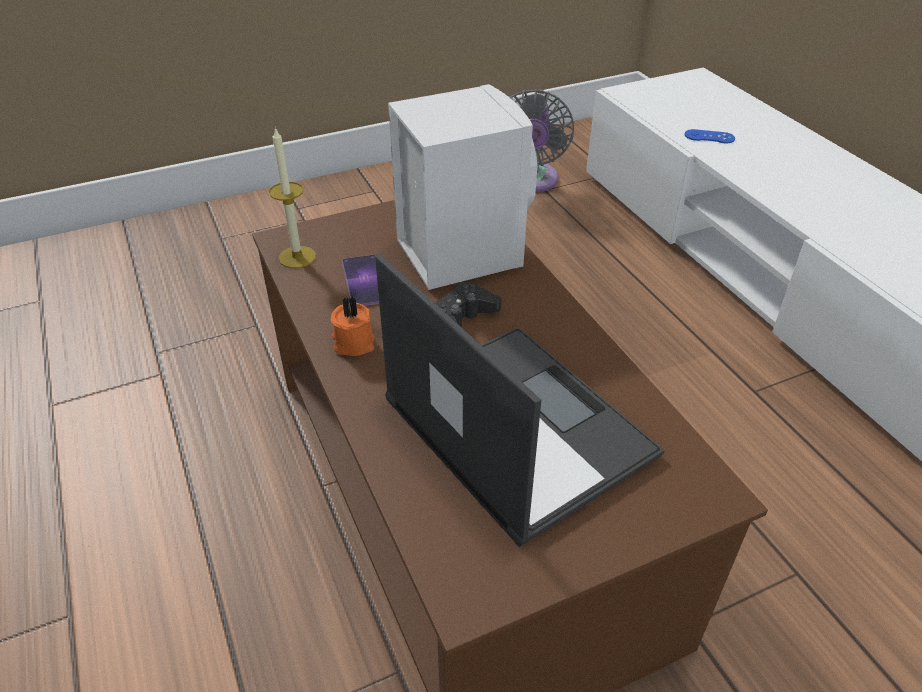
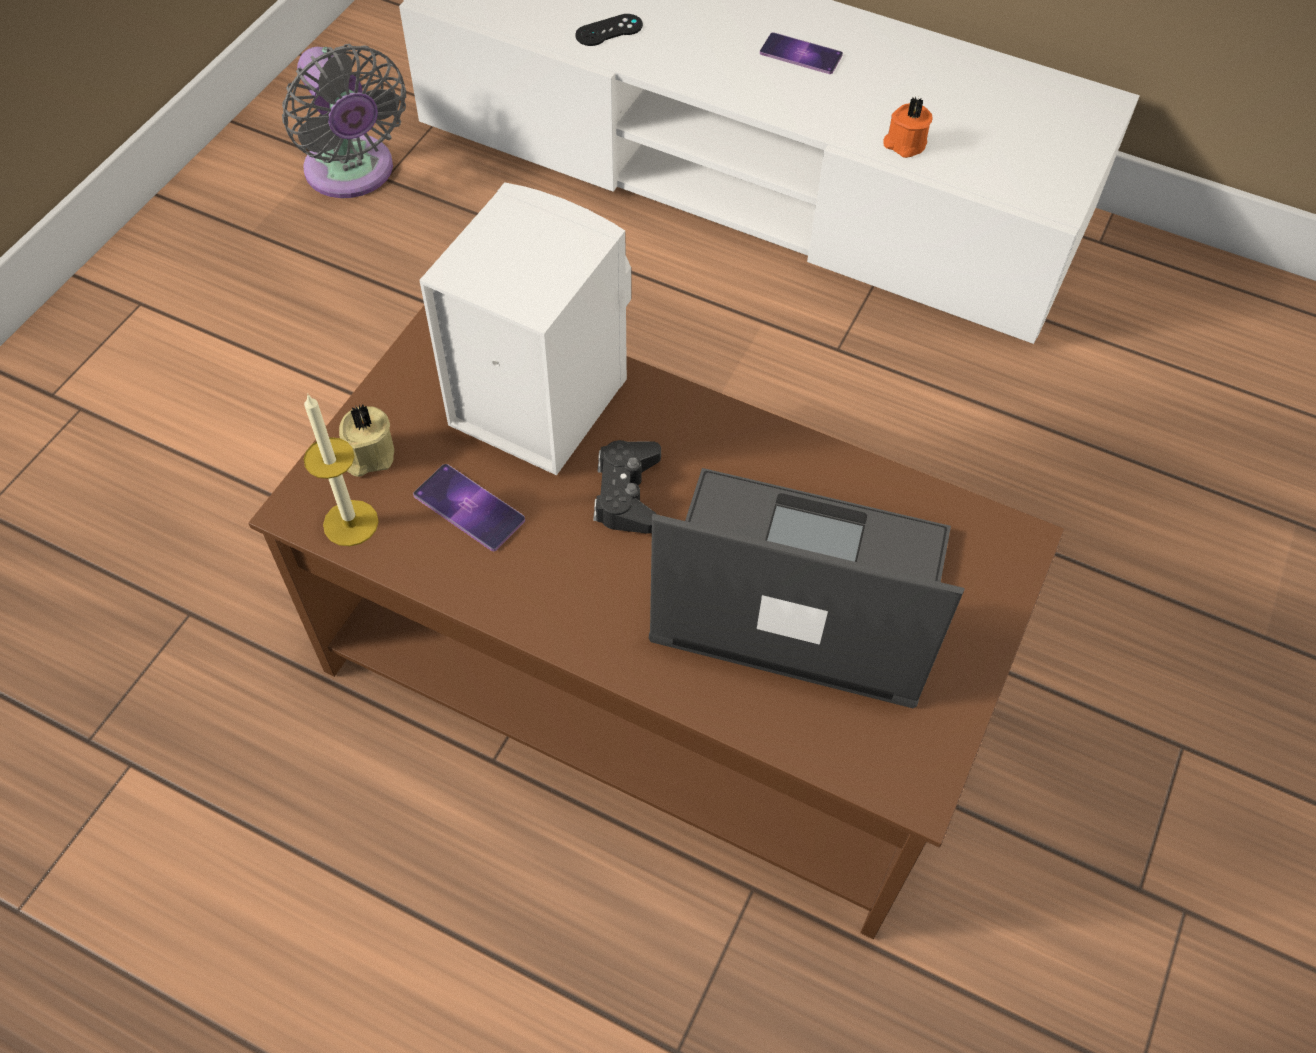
camera: 40 degrees left, 15 degrees up
(342, 234) = (368, 455): none -> beige candle
(353, 342) = (544, 597): orange candle -> orange candle (904, 144)
(709, 137) = (609, 30): blue game controller -> black game controller
(833, 189) = (801, 54): none -> phone

